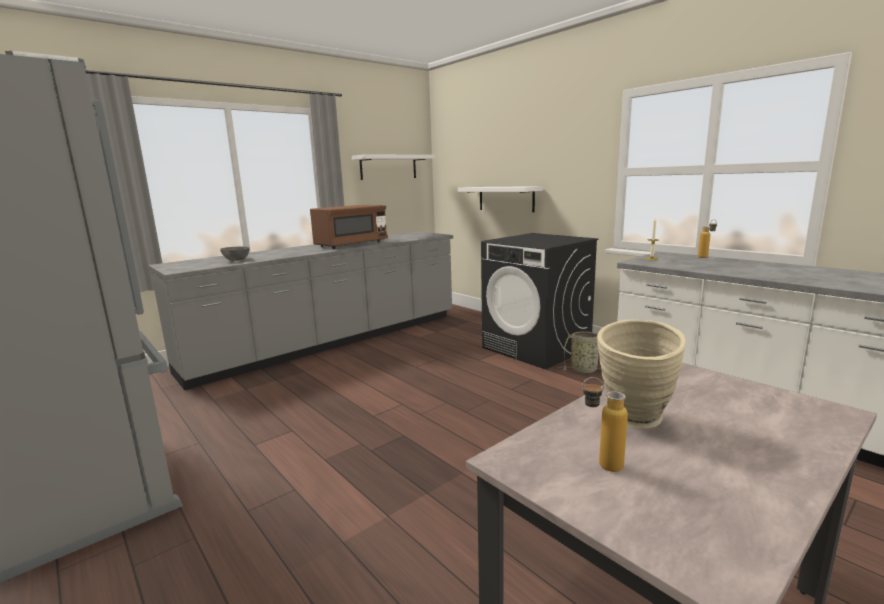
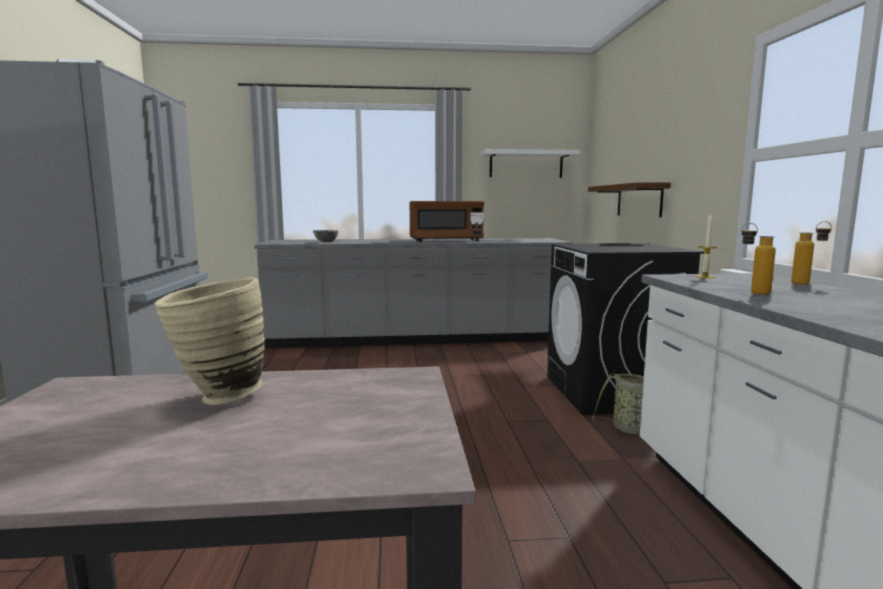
camera: 35 degrees right, 5 degrees down
(506, 198) = (639, 200): white shelf -> brown shelf
(600, 465) = (93, 409): bottle -> bottle (752, 292)

